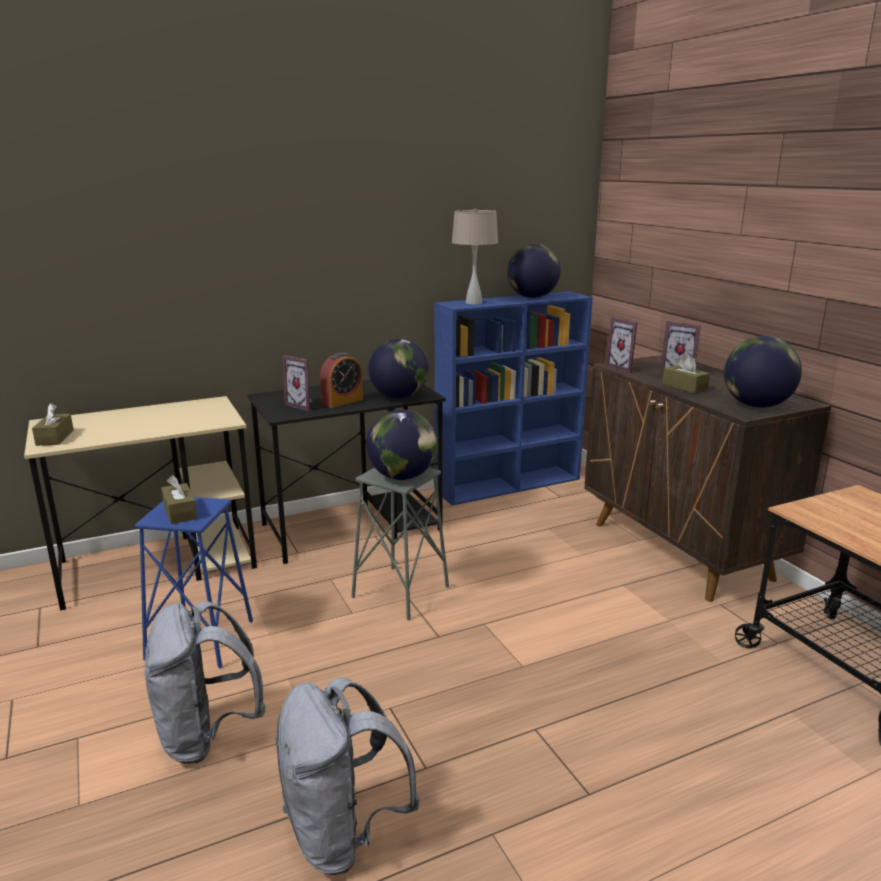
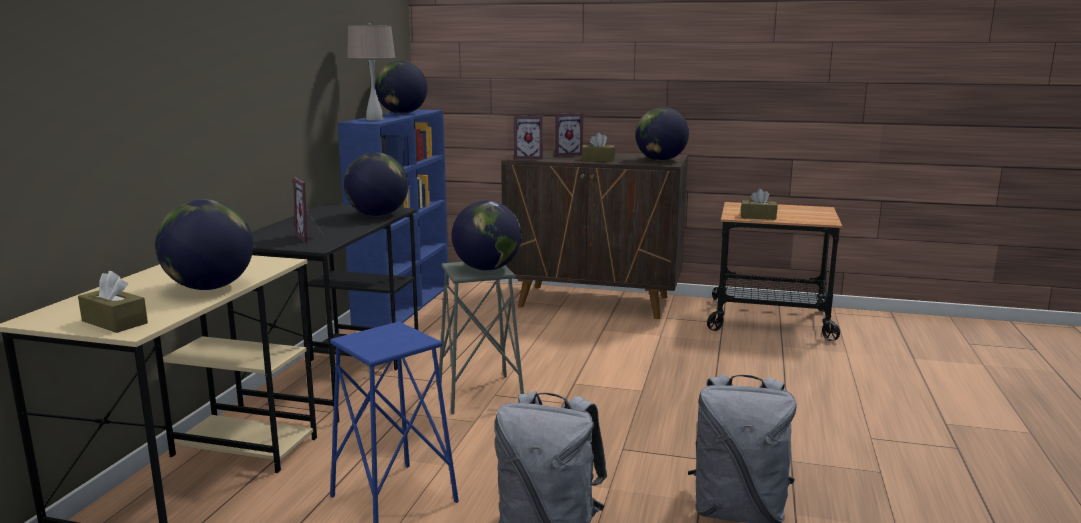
camera: 50 degrees left, 5 degrees down
(146, 429) = (209, 287): none -> globe
(180, 512) = (385, 341): brown tissue box -> brown tissue box (758, 217)
(303, 405) = (311, 237): picture frame -> picture frame turned 75 degrees clockwise
(342, 402) = (339, 227): alarm clock -> none

